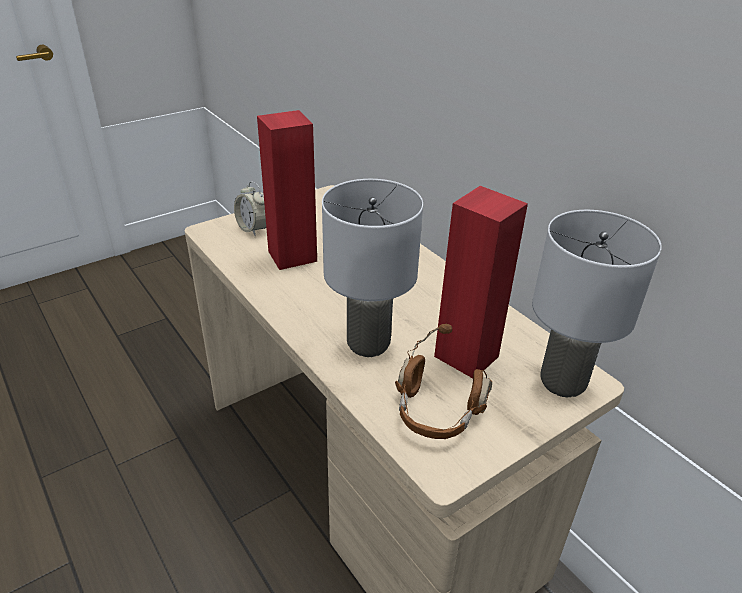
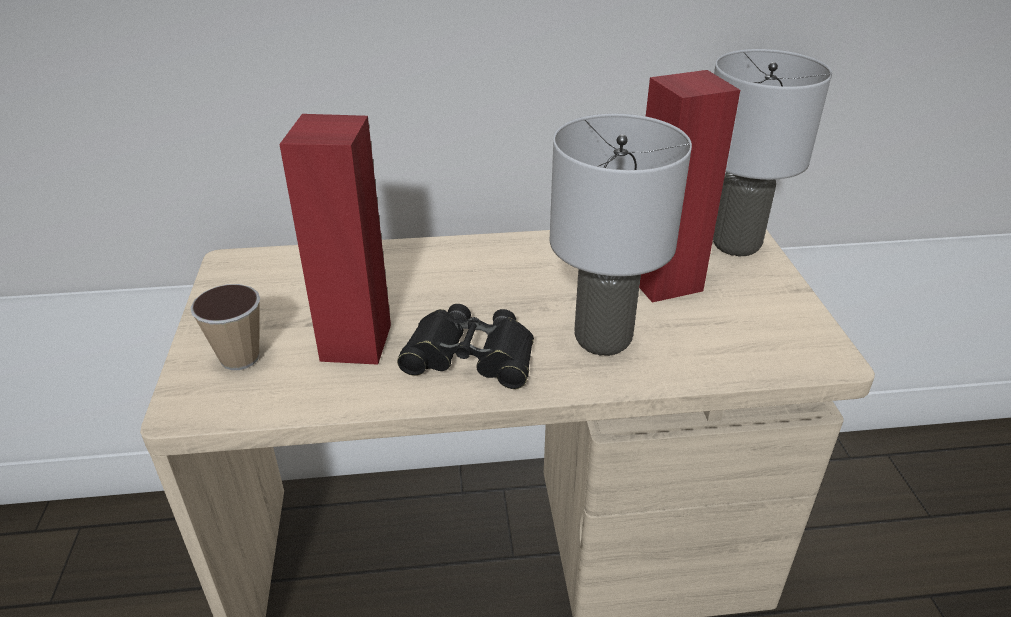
camera: 60 degrees left, 0 degrees up
(254, 229) = (240, 358): alarm clock -> cup
(310, 298) = (471, 357): none -> black binoculars
(437, 412) = (743, 332): brown headphones -> none

